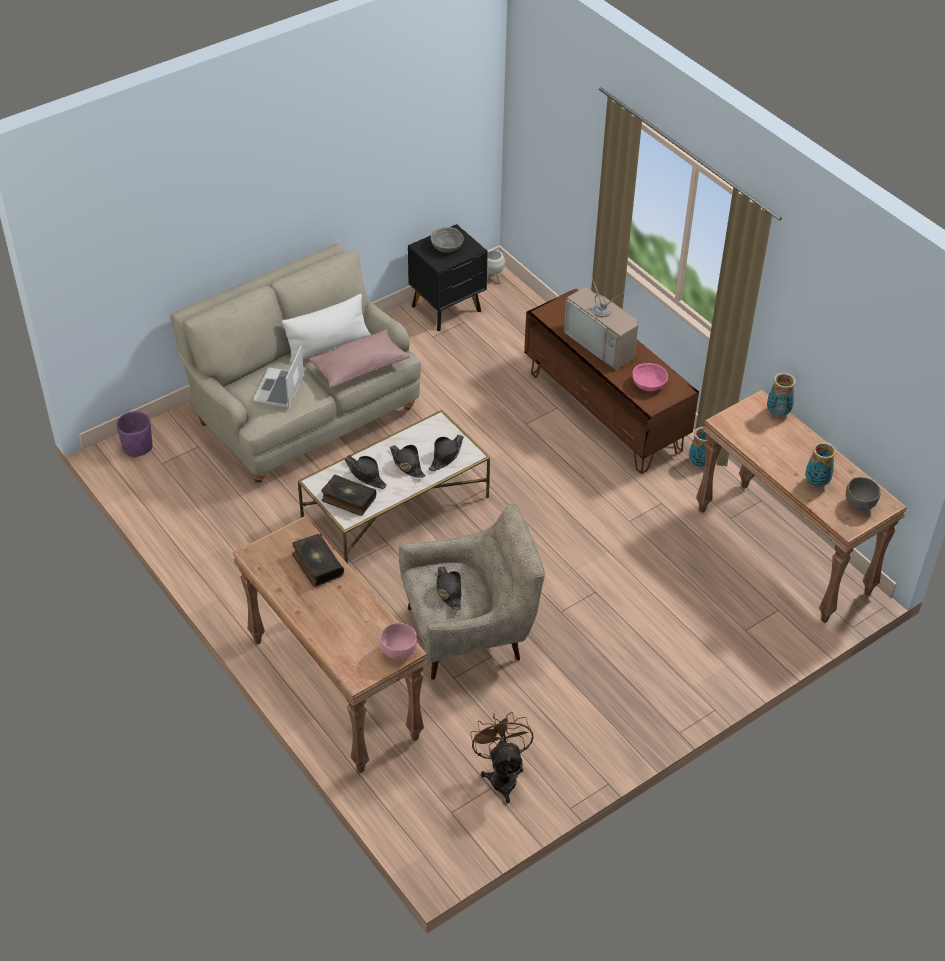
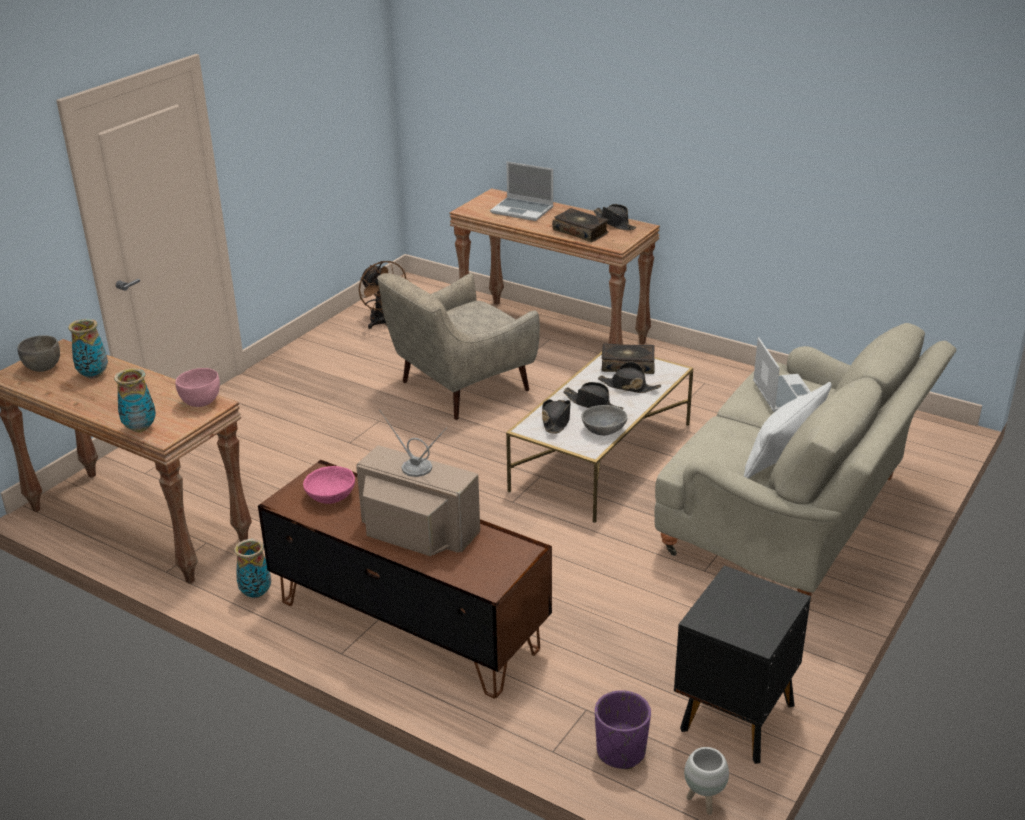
camera: 160 degrees right, 15 degrees down
(137, 447) = (925, 439): purple planter -> purple planter (621, 751)
(347, 628) = (523, 210): none -> laptop
(359, 368) = (720, 441): pink pillow -> none
(398, 652) = (473, 208): pink bowl -> pink bowl (201, 402)
(447, 247) = (747, 610): grey bowl -> grey bowl (603, 430)
(448, 591) = (475, 317): black hat -> black hat (614, 223)

